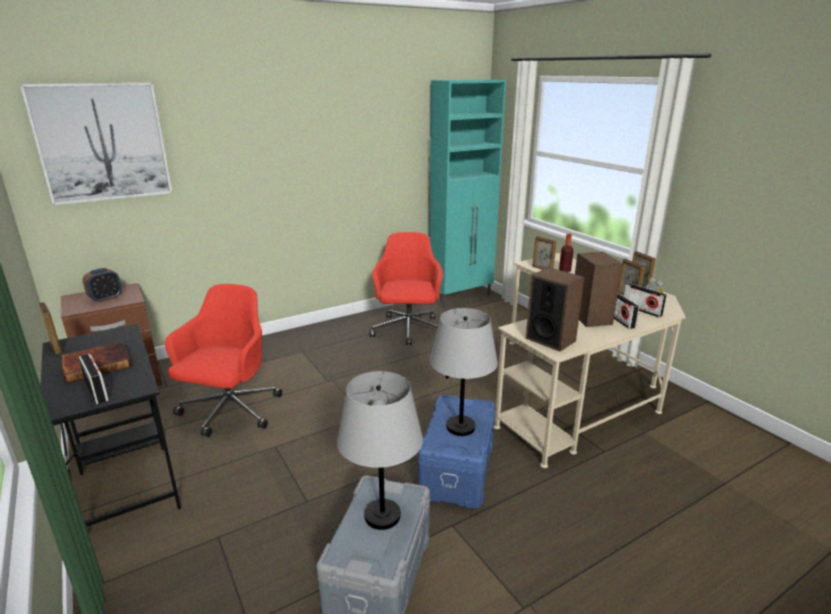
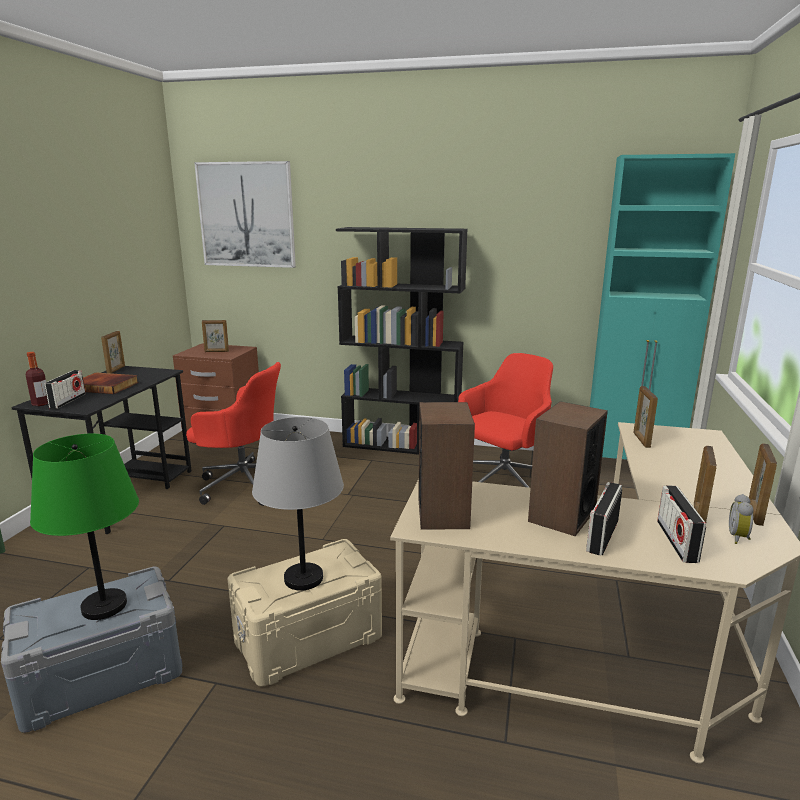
camera: 45 degrees right, 5 degrees down
(106, 298) = (216, 351): alarm clock -> picture frame
(230, 411) = (243, 483): red office chair -> red office chair turned 45 degrees clockwise
(306, 333) = (402, 446): none -> black bookcase
(383, 515) = (105, 606): grey table lamp -> green table lamp
(456, 470) = (307, 637): blue storage box -> beige storage box
(564, 271) = (672, 452): bottle -> bottle (41, 404)

